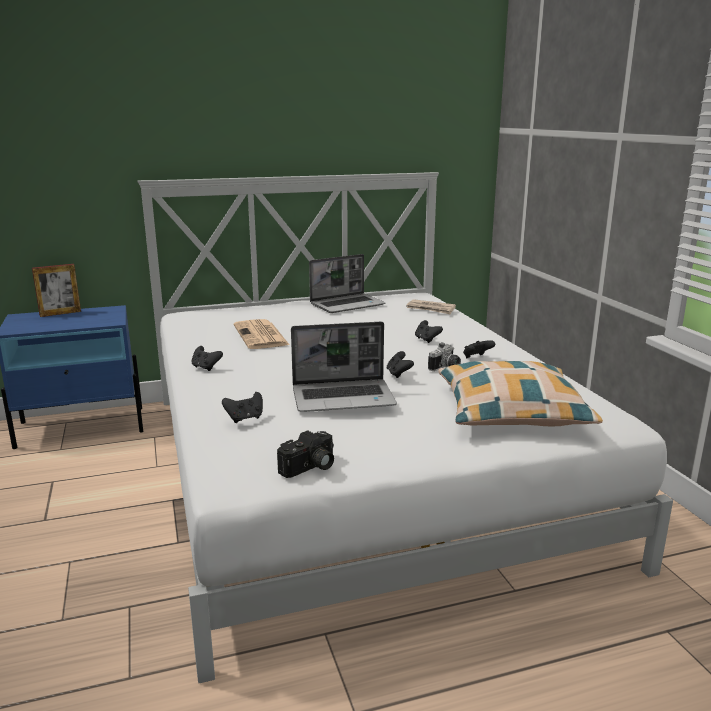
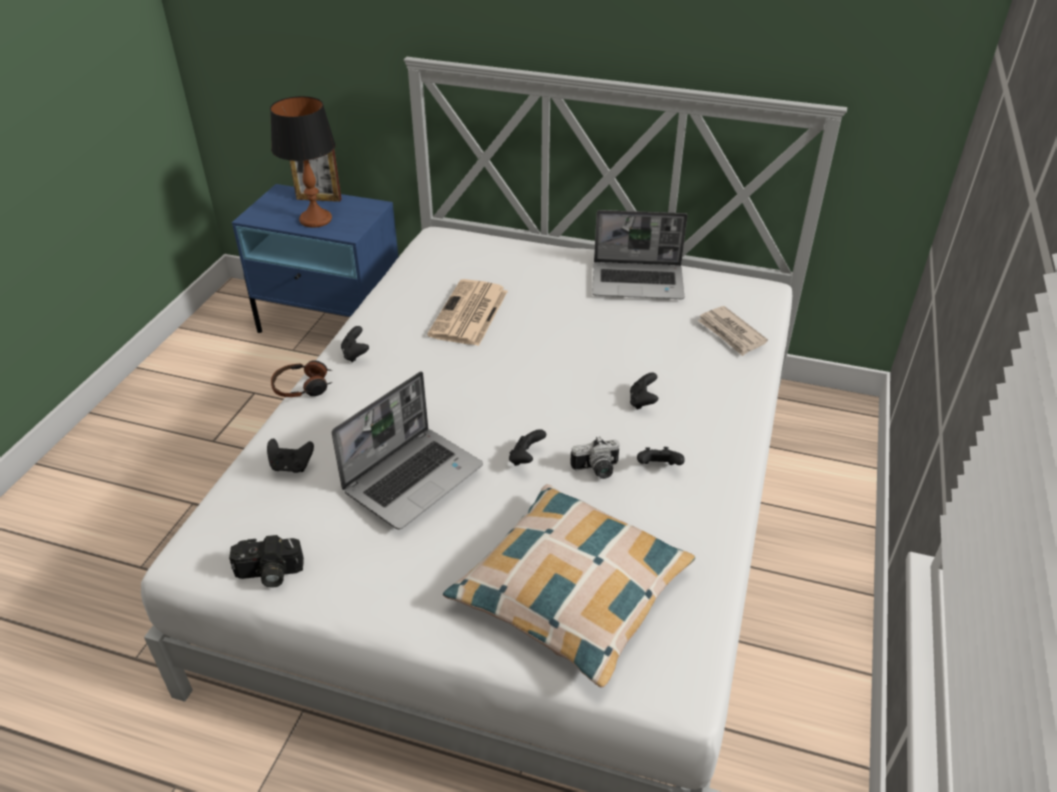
camera: 35 degrees right, 20 degrees up
(73, 321) = (315, 219): none -> table lamp
(189, 389) = (303, 387): none -> headphones
(344, 397) = (414, 478): laptop -> laptop turned 75 degrees counterclockwise

